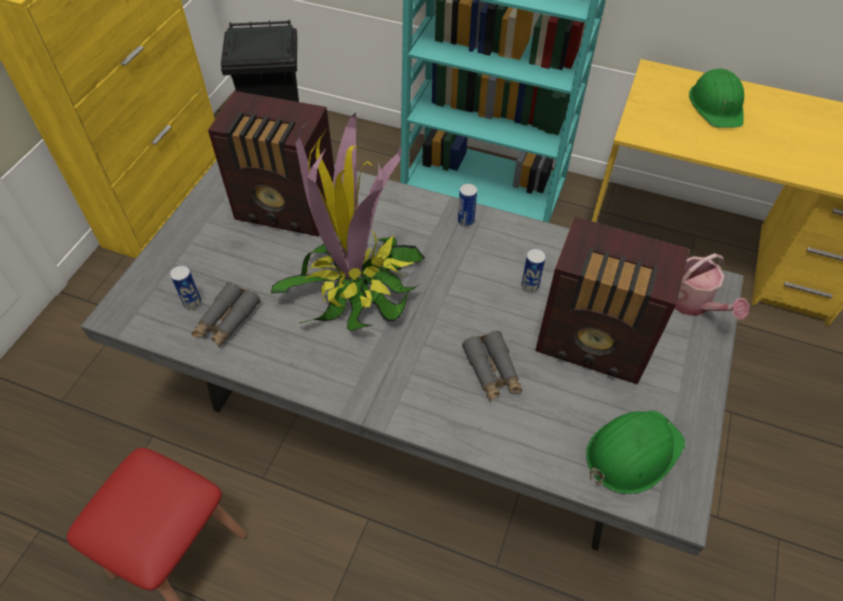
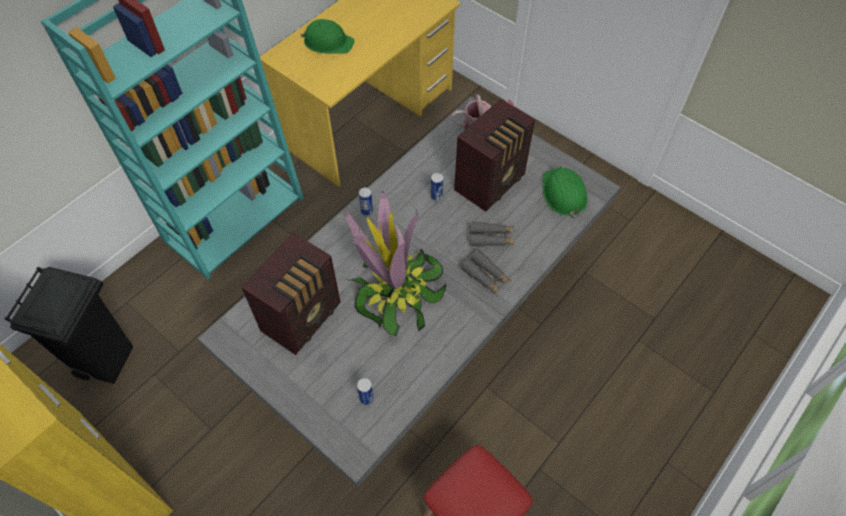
camera: 70 degrees left, 5 degrees up
(227, 321) = (393, 378): grey binoculars -> grey binoculars (485, 276)

